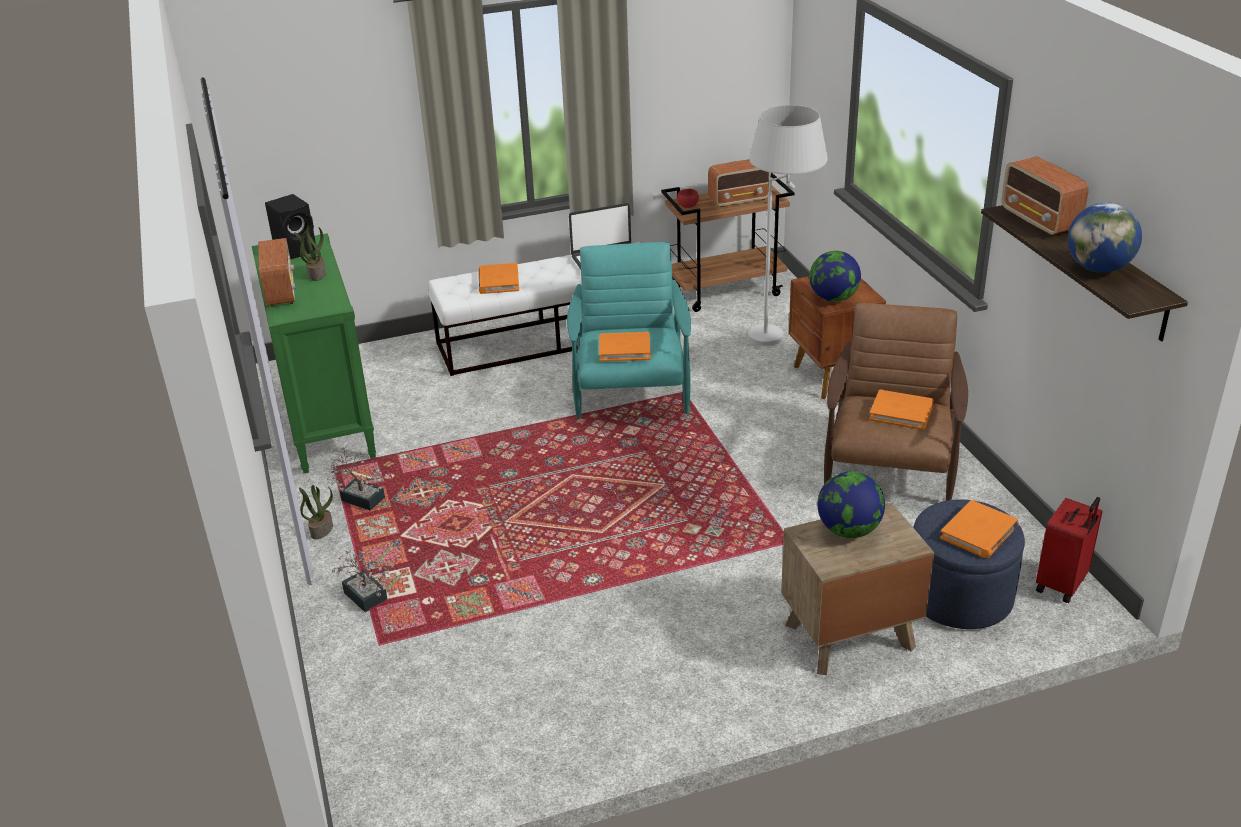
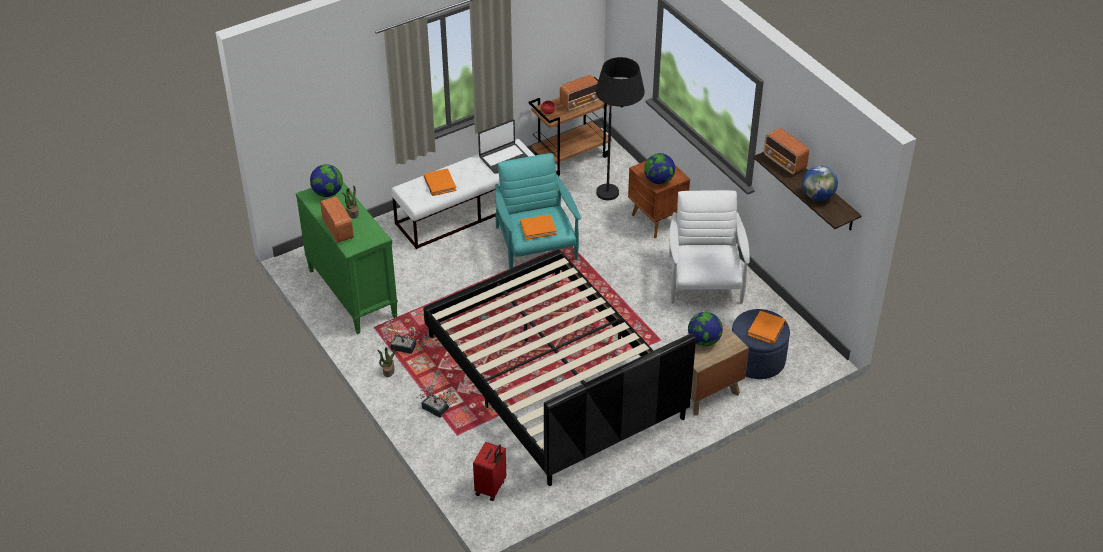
camera: 15 degrees left, 10 degrees up
(297, 249) = (328, 193): black speaker -> globe
(584, 575) = (553, 377): none -> black bed
(781, 331) = (616, 187): white floor lamp -> black floor lamp
(890, 466) = (704, 281): brown armchair -> white armchair
(901, 412) = (711, 255): orange book -> none
(1062, 584) = (808, 345): red suitcase -> red suitcase (491, 488)

